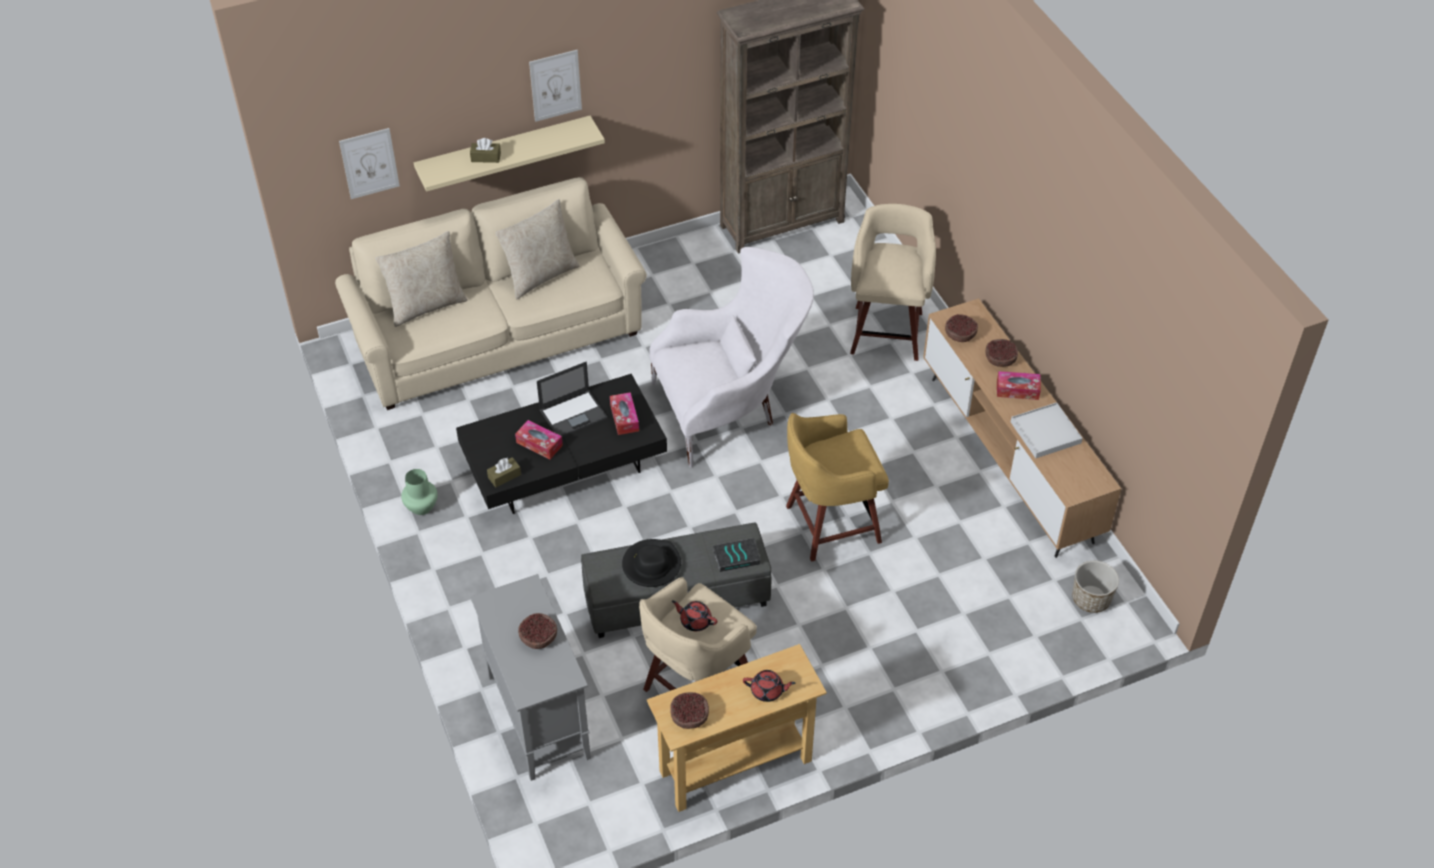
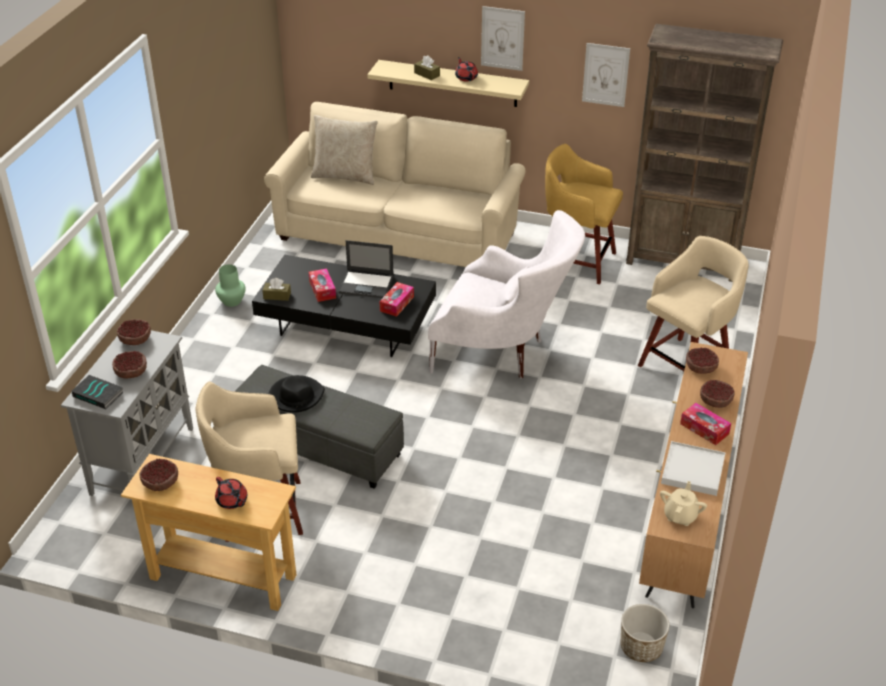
camera: 40 degrees right, 10 degrees down
(369, 163) = (344, 45): picture -> picture (605, 75)
(498, 604) = (135, 339): none -> bowl
(540, 275) = (438, 192): beige pillow -> none
(695, 621) = (254, 432): red teapot -> red teapot (466, 77)
(737, 556) = (360, 425): book -> book (99, 394)
(829, 524) = (486, 465): yellow stool -> yellow stool (576, 261)
(1074, 476) = (680, 515): none -> beige teapot

